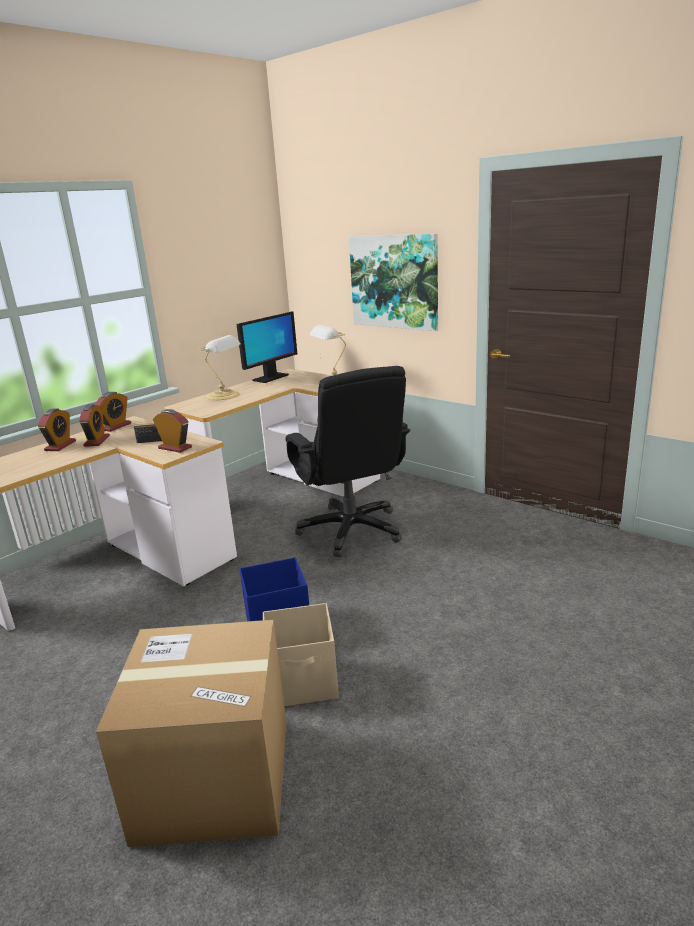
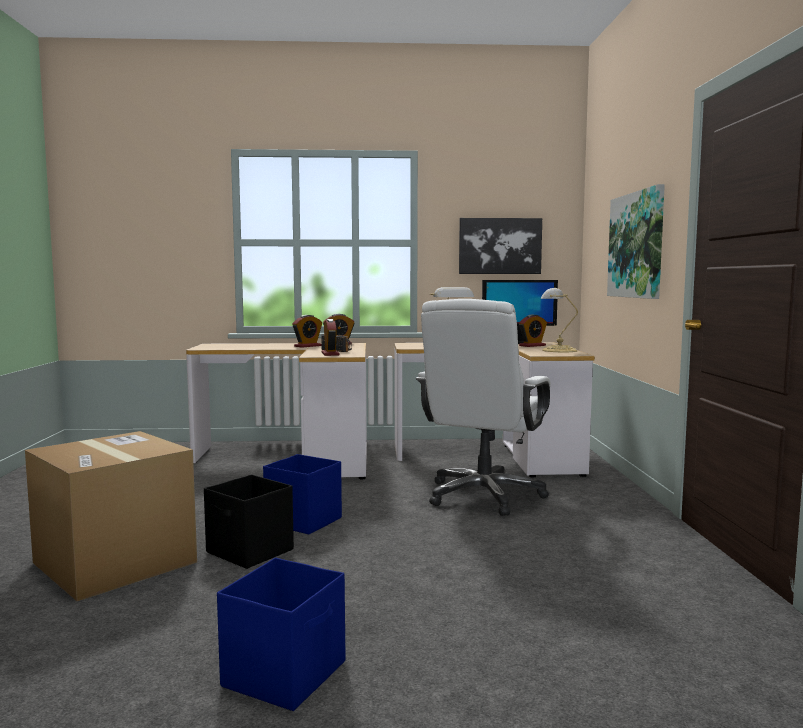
camera: 45 degrees right, 15 degrees down
(60, 446) = (286, 344): alarm clock -> alarm clock (532, 345)
(224, 282) = (499, 246): none -> picture
(304, 682) = (250, 551): beige storage box -> black storage box
(351, 530) = (484, 495): black office chair -> white office chair
(539, 748) = (286, 673): none -> blue storage box

